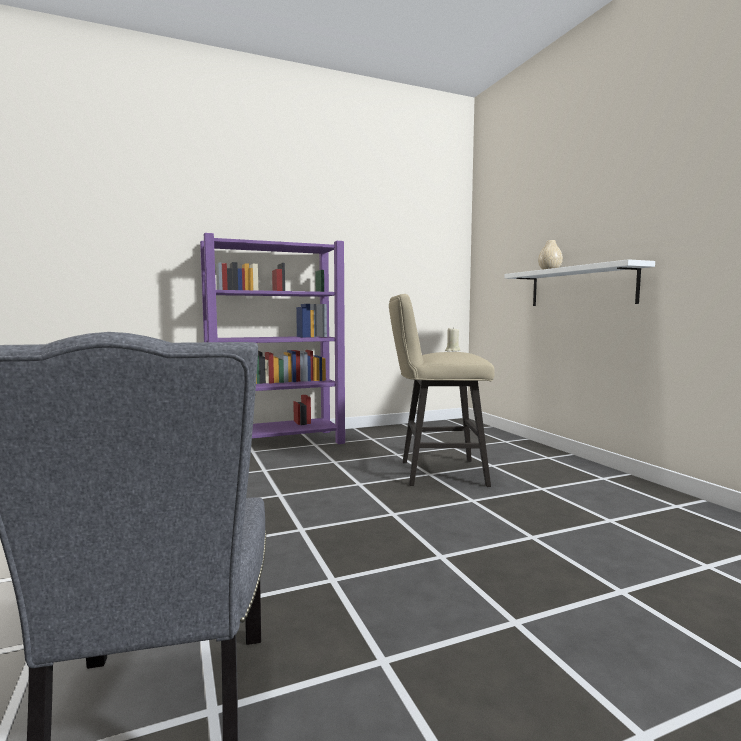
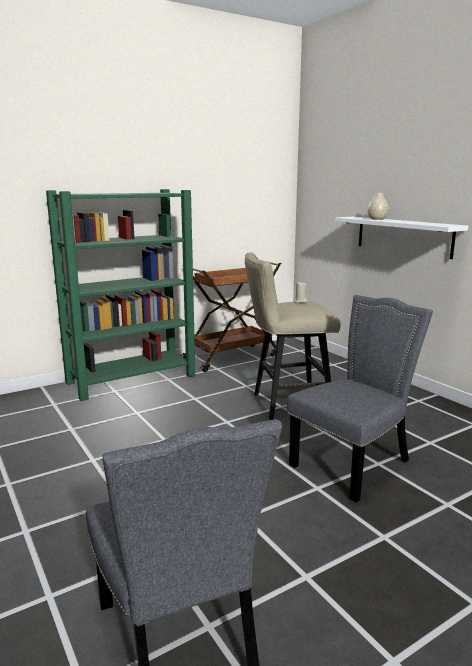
camera: 10 degrees left, 10 degrees up
(276, 443) = (131, 379): purple bookcase -> green bookcase
(392, 431) = (231, 357): none -> brown cart
(494, 536) = (351, 466): none -> grey chair

